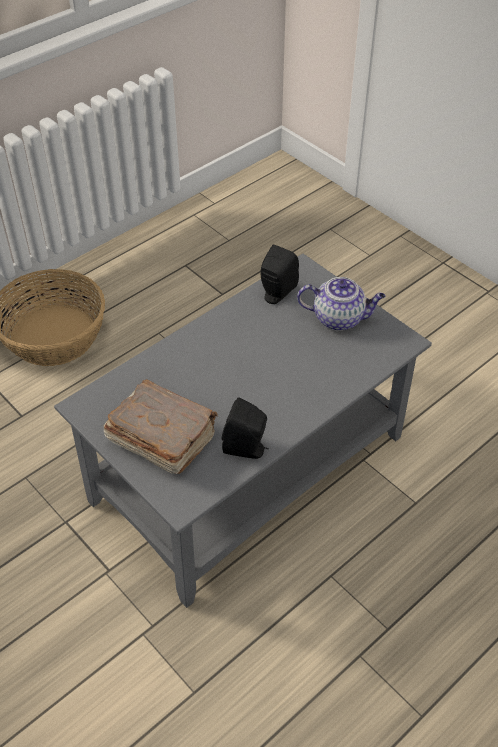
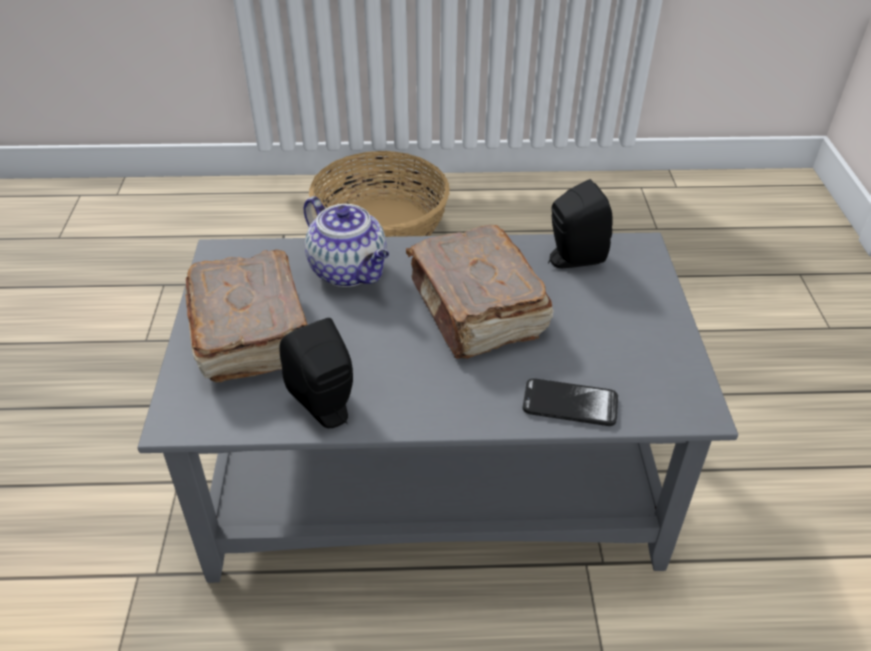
camera: 40 degrees right, 5 degrees down
(261, 352) = (476, 310): none -> brown book
(339, 318) = (626, 328): teapot -> teapot (350, 271)
(353, 373) = (570, 404): none -> phone

